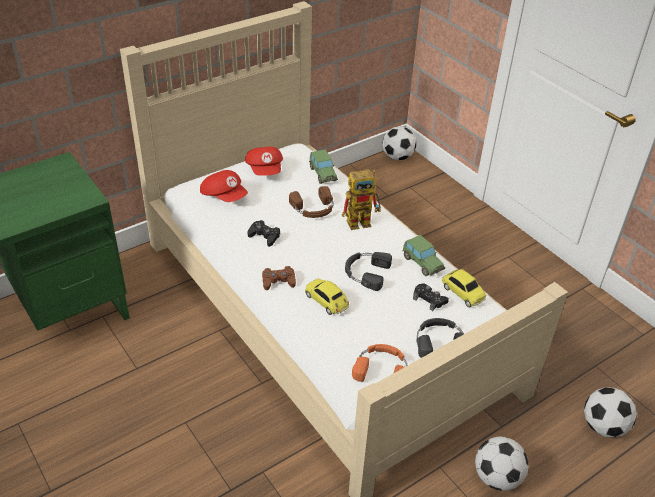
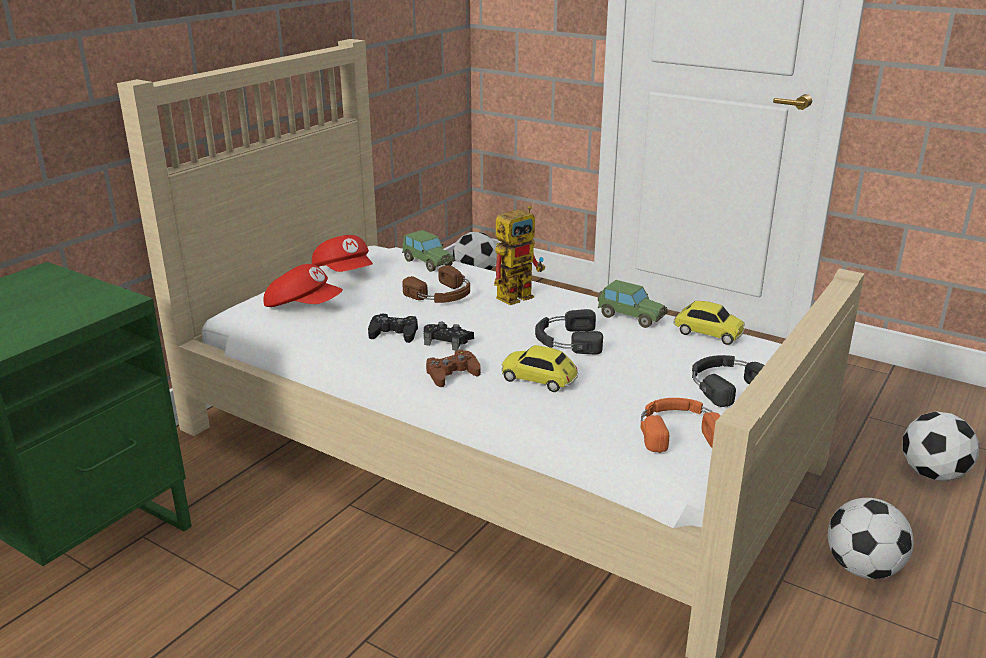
camera: 20 degrees left, 15 degrees down
(429, 300) = (673, 348): black game controller -> black game controller (447, 341)

